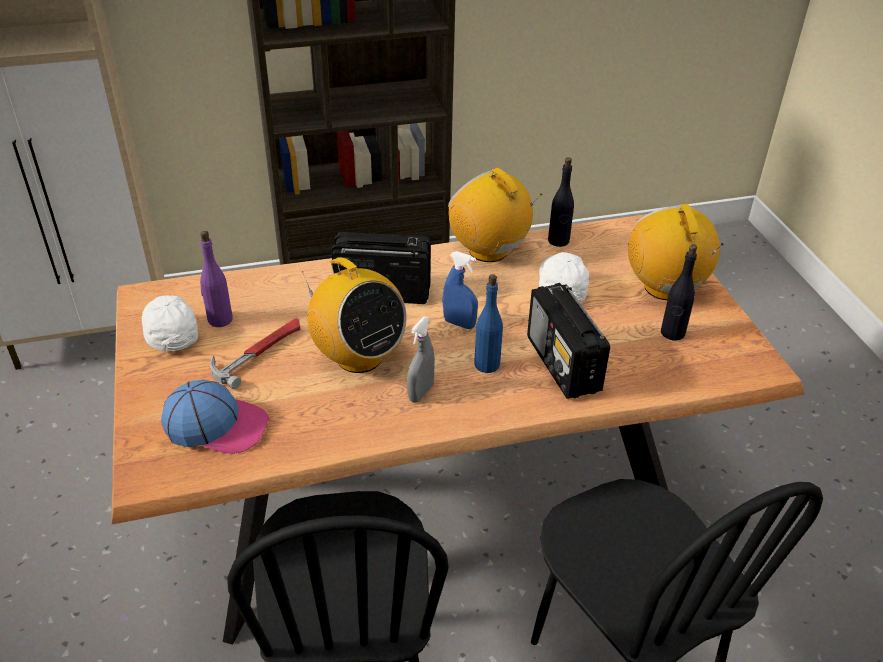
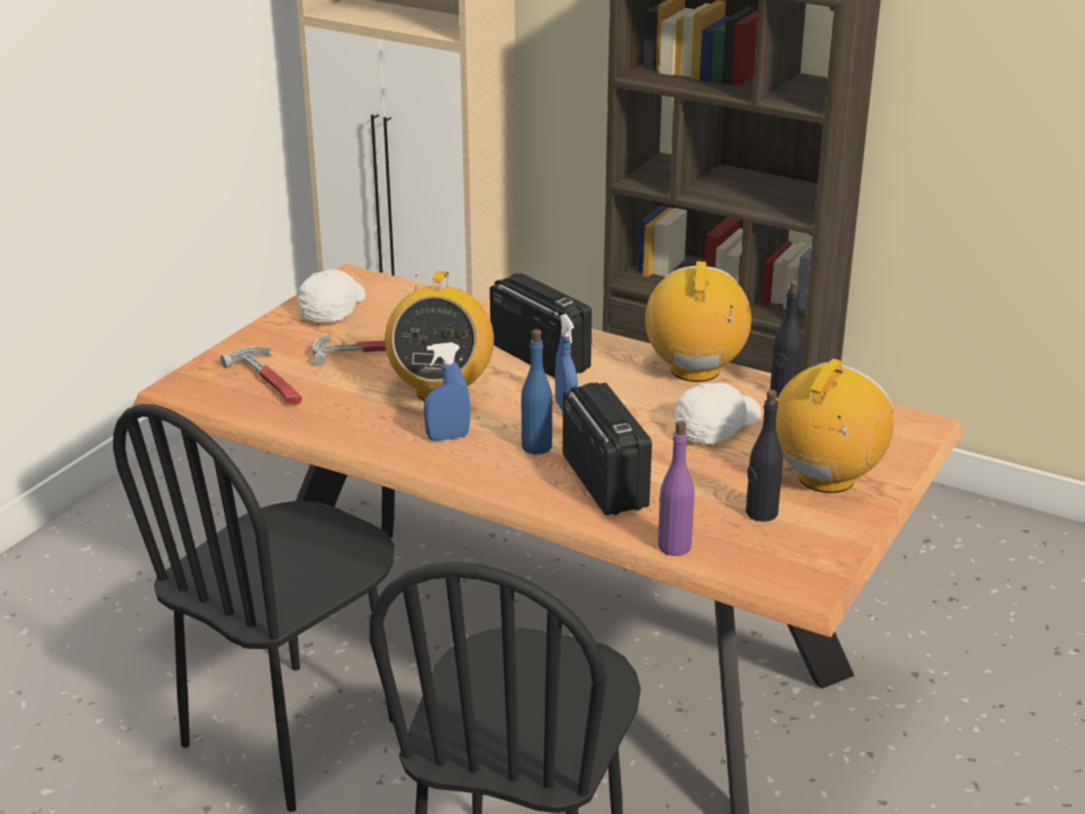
camera: 45 degrees right, 10 degrees down
(216, 425) = (270, 381): cap -> hammer
(220, 320) = (380, 317): purple bottle -> purple bottle (674, 546)
(420, 393) = (447, 437): grey spray bottle -> blue spray bottle
(563, 365) = (604, 481): radio -> radio turned 135 degrees clockwise

